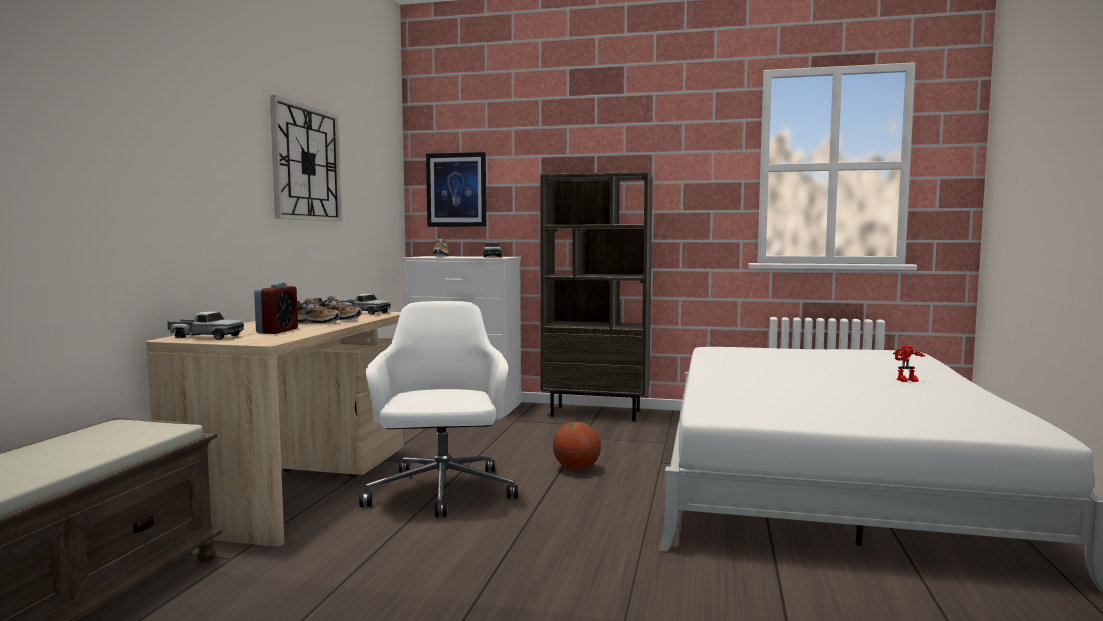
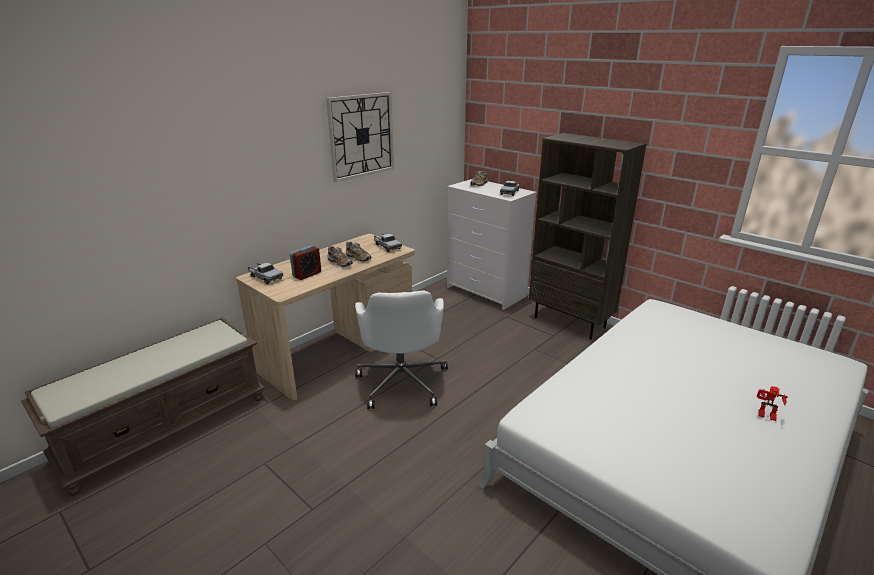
camera: 30 degrees right, 20 degrees up
(441, 493) = (402, 381): white office chair -> white office chair turned 150 degrees clockwise
(456, 190) = (498, 131): picture -> none
(576, 469) = (500, 383): basketball -> none

